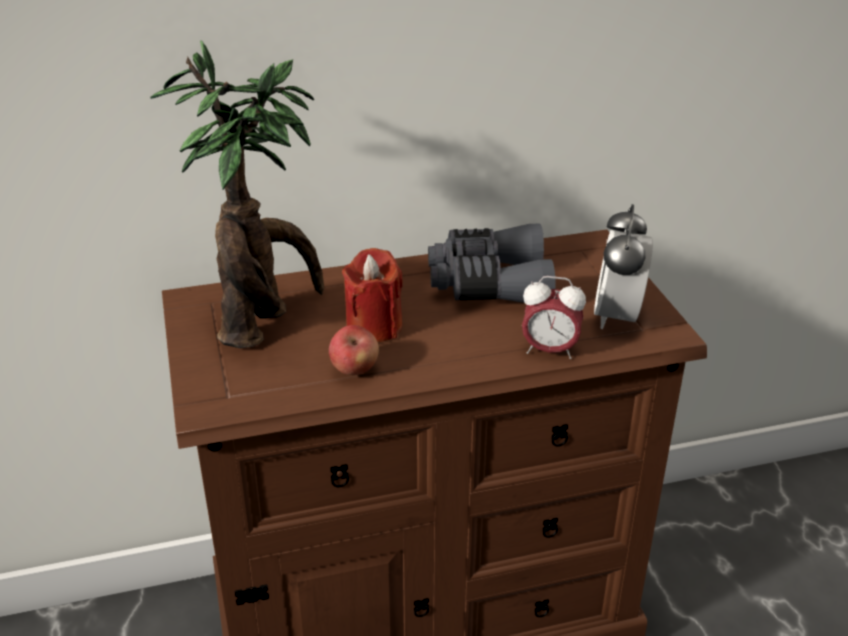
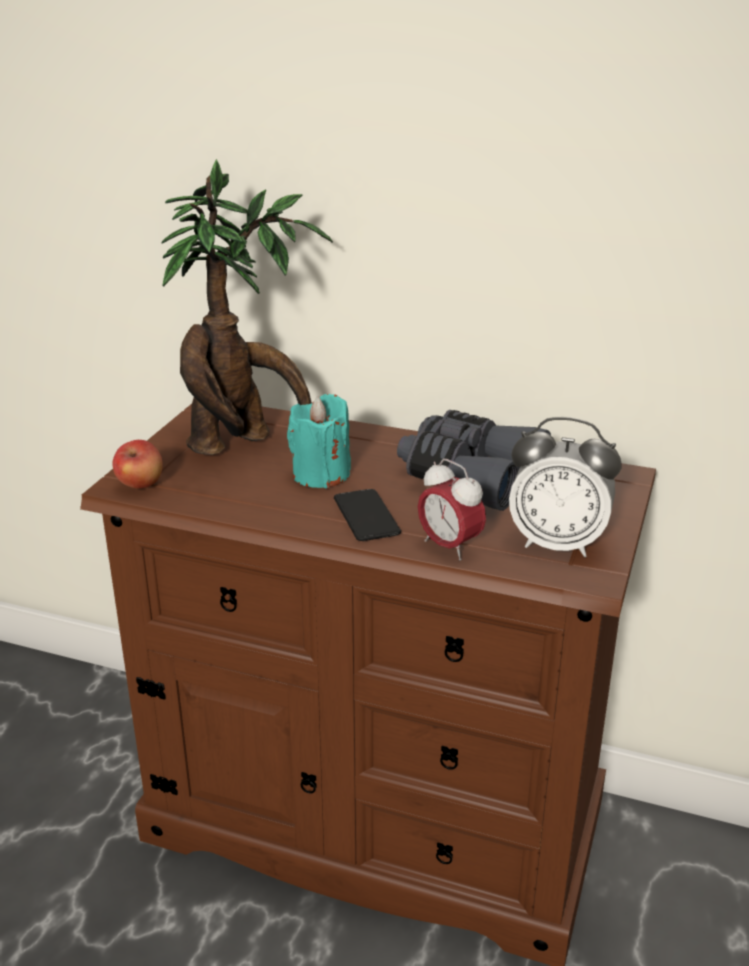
camera: 35 degrees right, 5 degrees down
(354, 369) = (262, 499): apple -> apple (140, 484)
(374, 327) = (321, 474): red candle -> turquoise candle
(457, 350) = (366, 516): none -> phone
(617, 316) = (557, 543): alarm clock -> alarm clock turned 120 degrees counterclockwise

